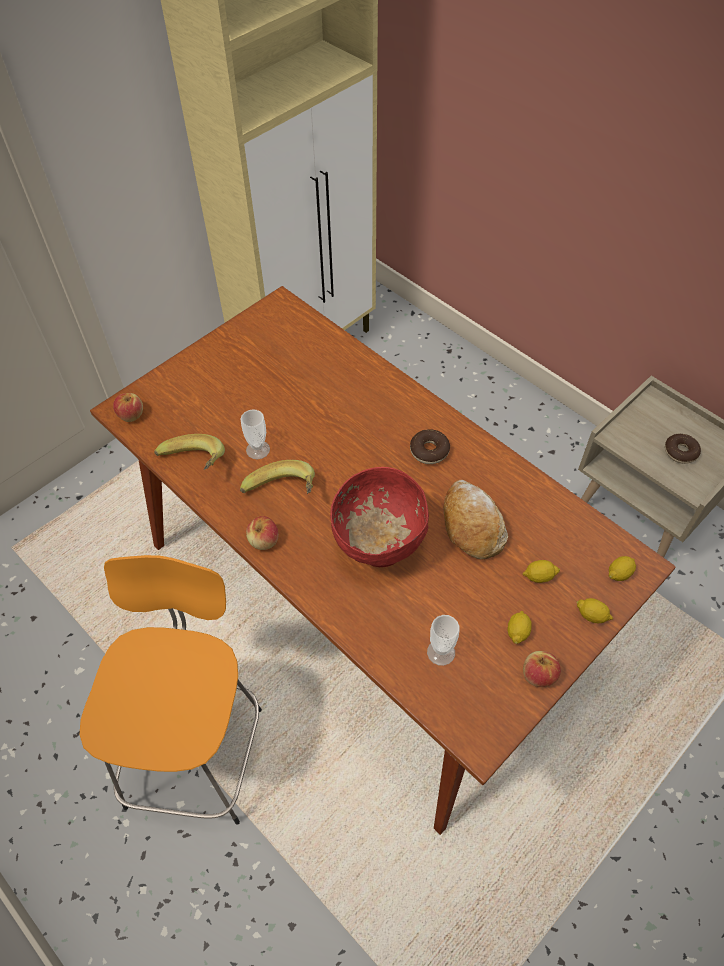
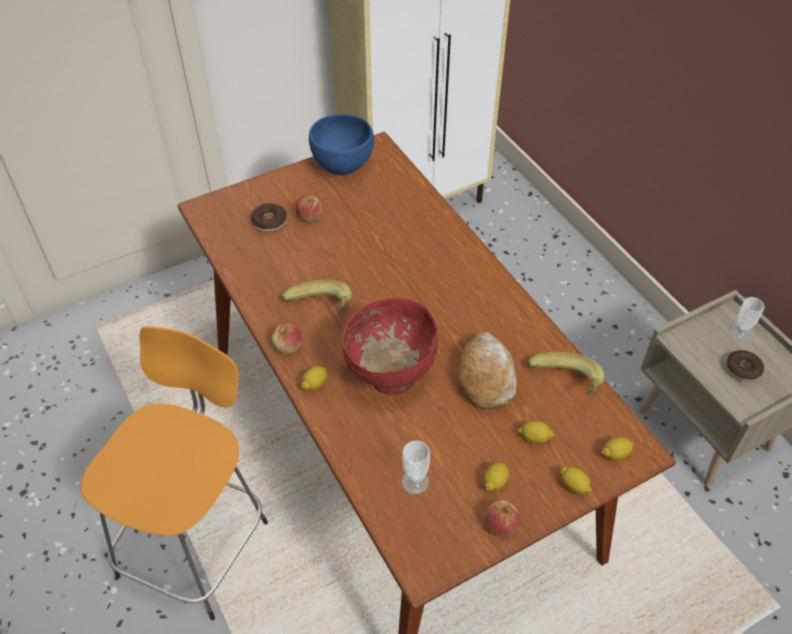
camera: 15 degrees right, 5 degrees down
(131, 415) = (210, 215): apple -> apple (309, 216)
(193, 466) = (248, 269): banana -> banana (564, 386)
(251, 332) = (342, 166): none -> blue bowl
(258, 450) = (311, 268): cup -> cup (740, 332)
(306, 574) = (315, 384): none -> lemon
(429, 451) = (469, 302): donut -> donut (269, 222)

